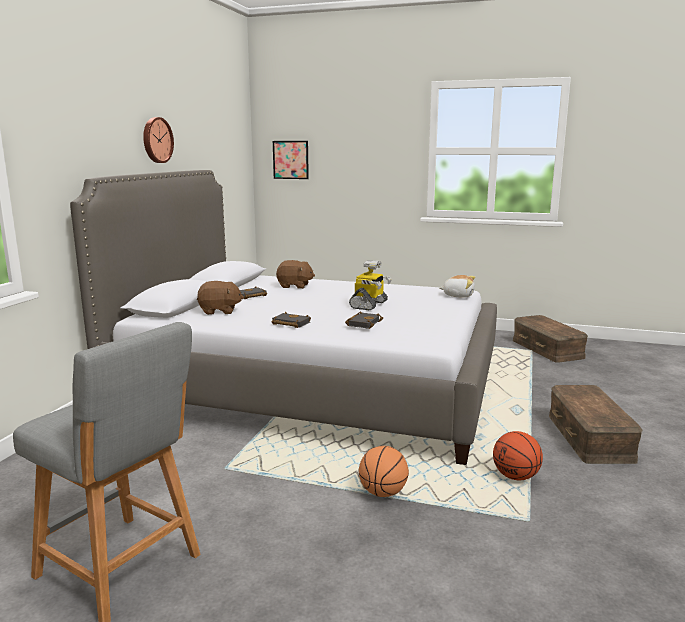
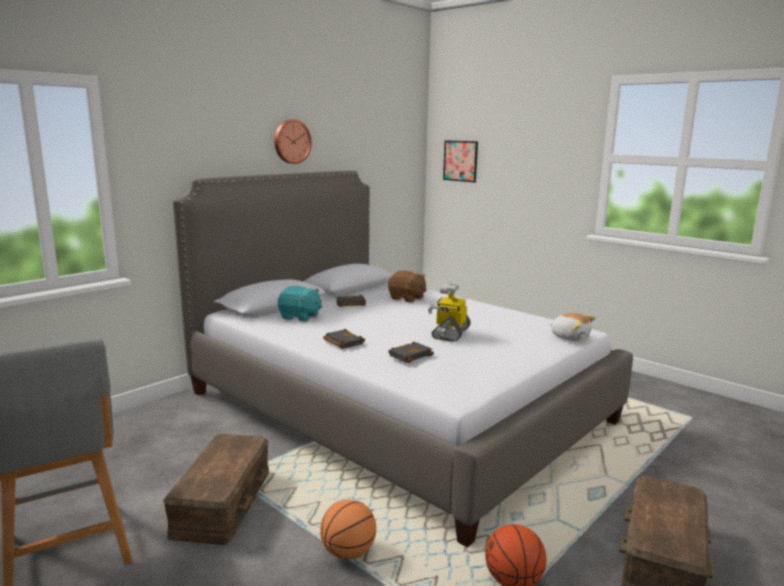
camera: 25 degrees right, 0 degrees up
(219, 311) = (300, 317): brown plush toy -> turquoise plush toy
(369, 305) = (450, 333): toy robot -> toy robot turned 150 degrees clockwise
(546, 349) = (715, 419): brown storage box -> brown storage box (221, 502)

